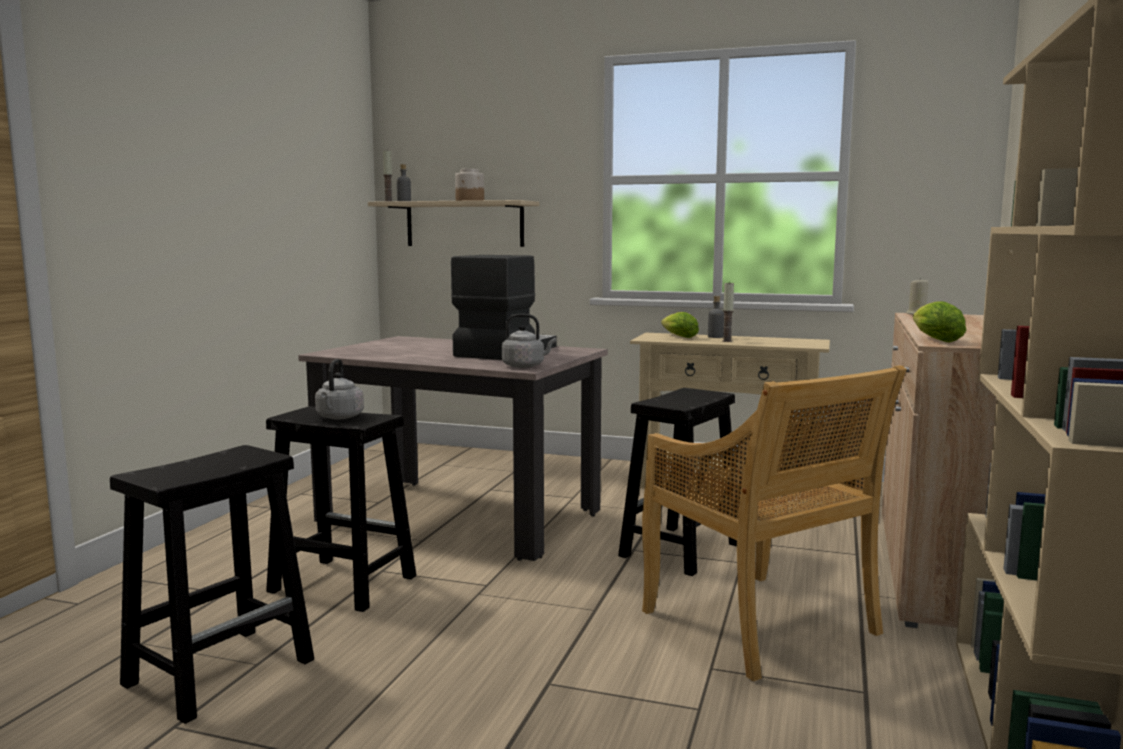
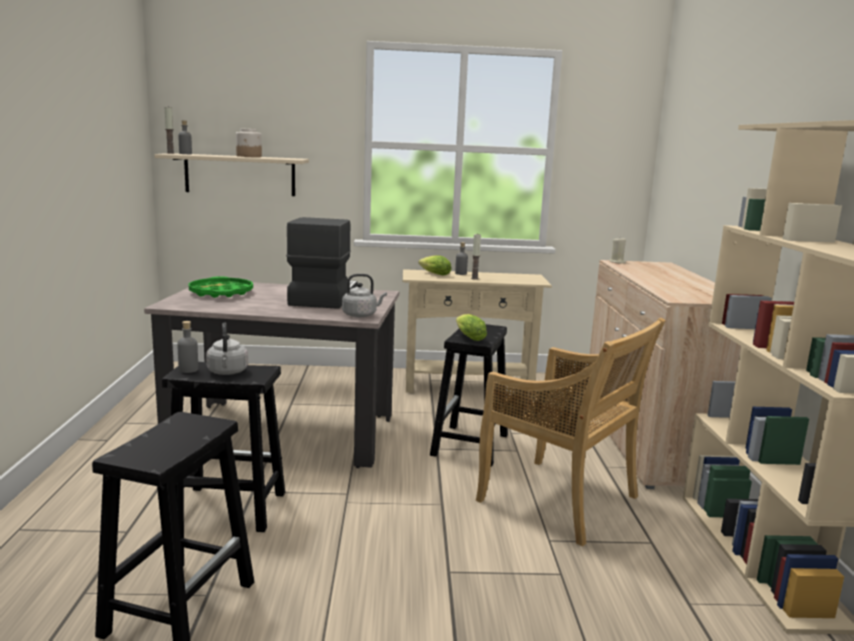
camera: 20 degrees left, 5 degrees up
(301, 413) = (188, 370): none -> grey bottle
(396, 346) = (221, 293): none -> green tray
(933, 340) = (668, 295): lettuce -> lettuce (468, 337)

